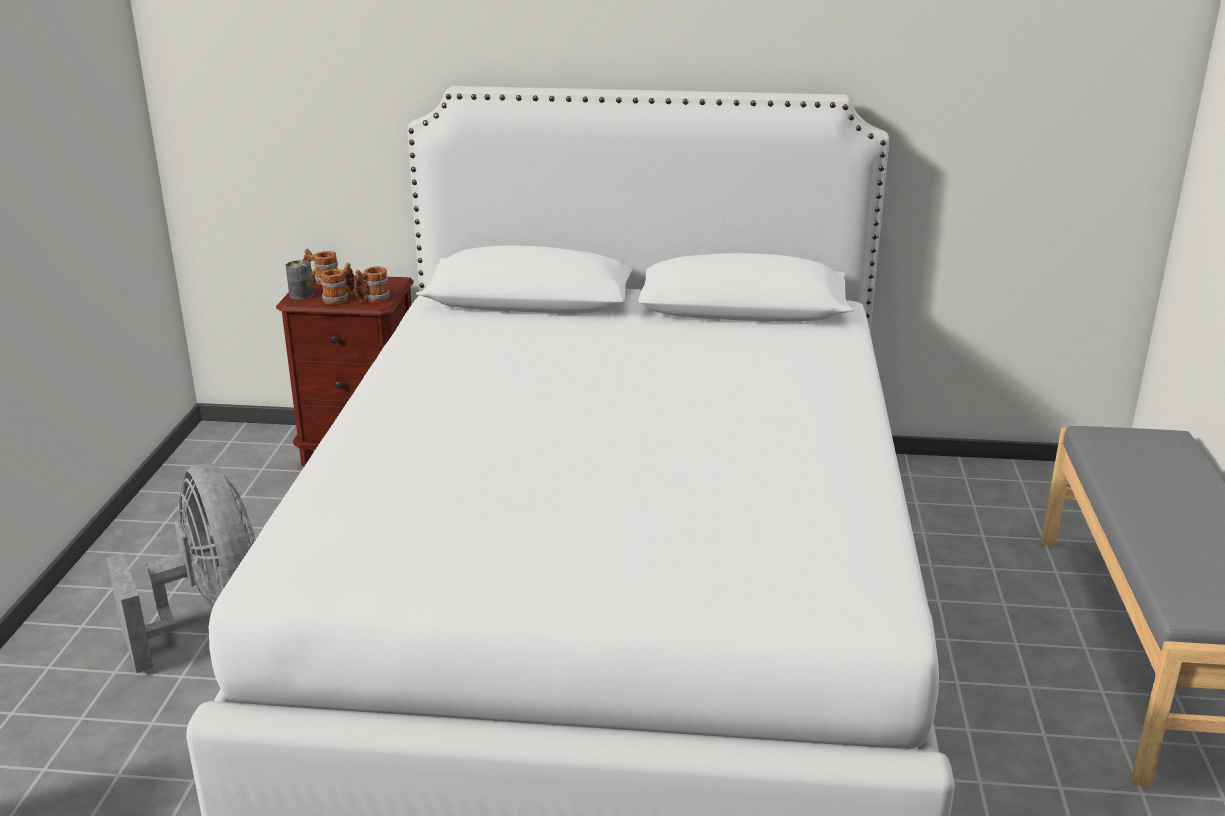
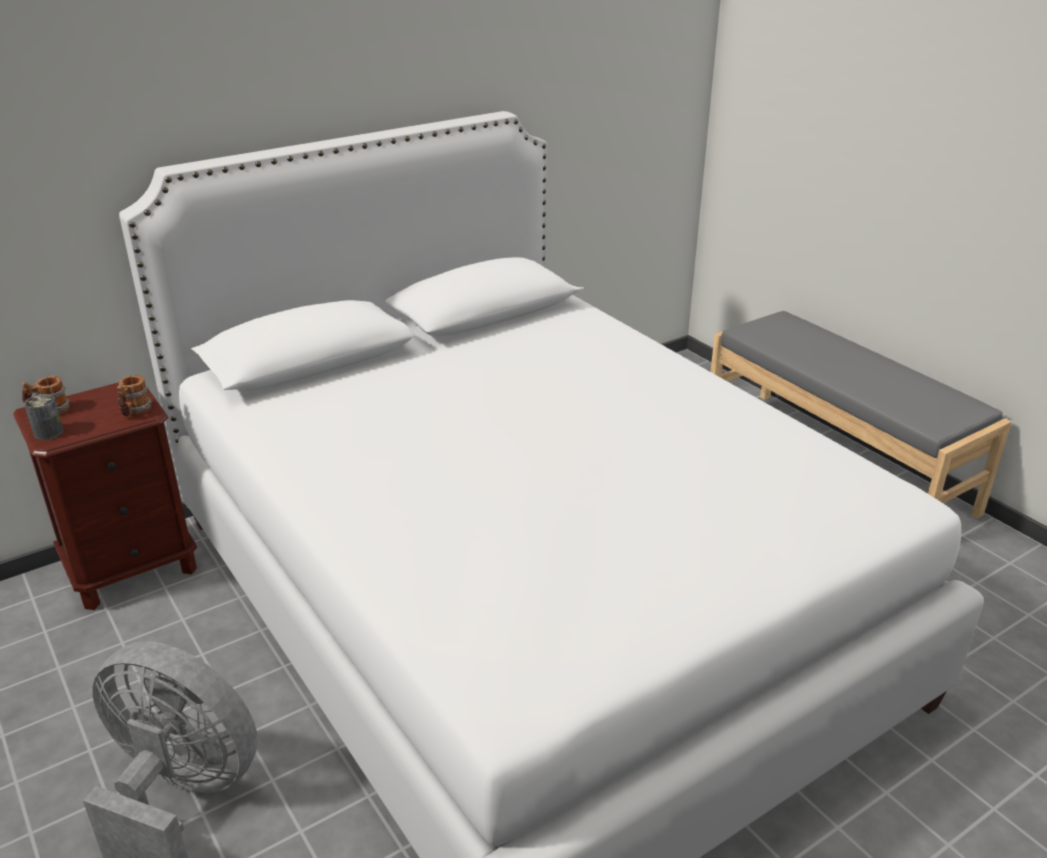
camera: 40 degrees left, 5 degrees up
(340, 299) = (99, 422): mug -> none

